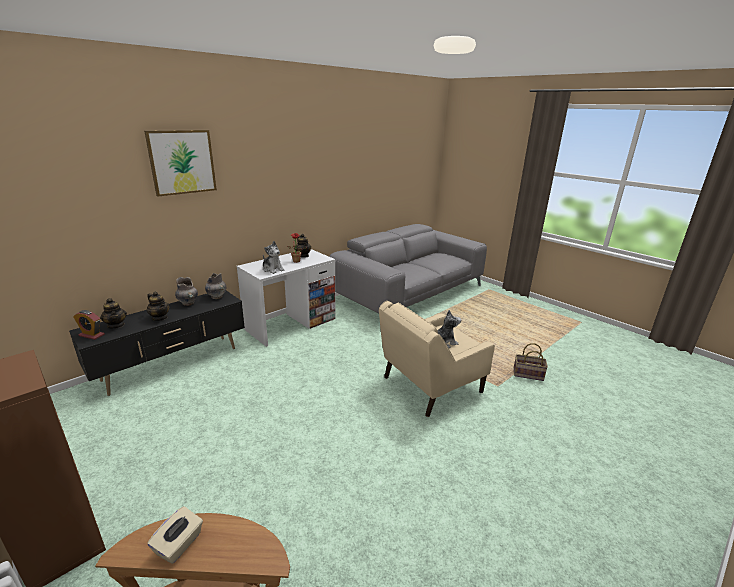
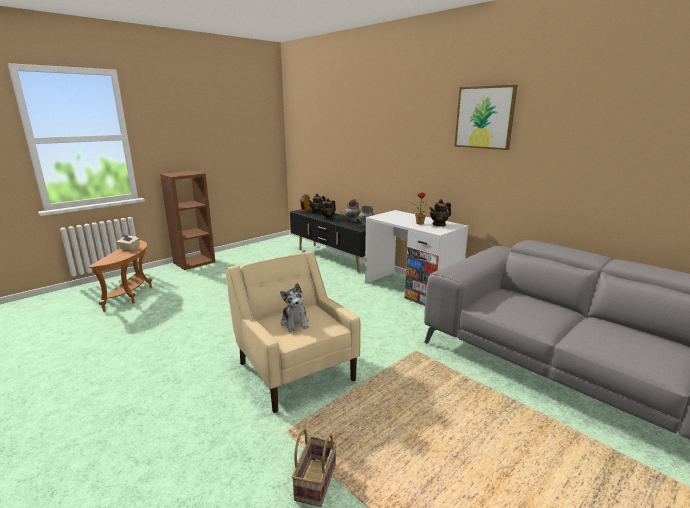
camera: 90 degrees right, 5 degrees down
(182, 162) = (374, 111): picture -> picture (484, 117)
(272, 269) = (391, 218): plush toy -> none

